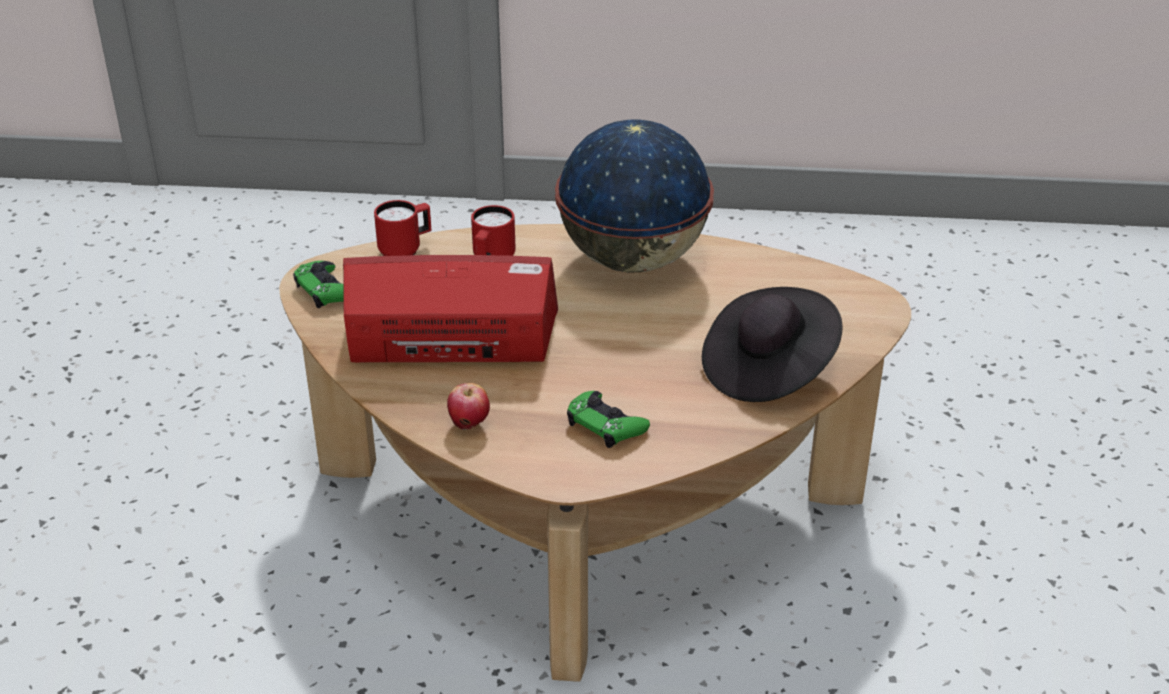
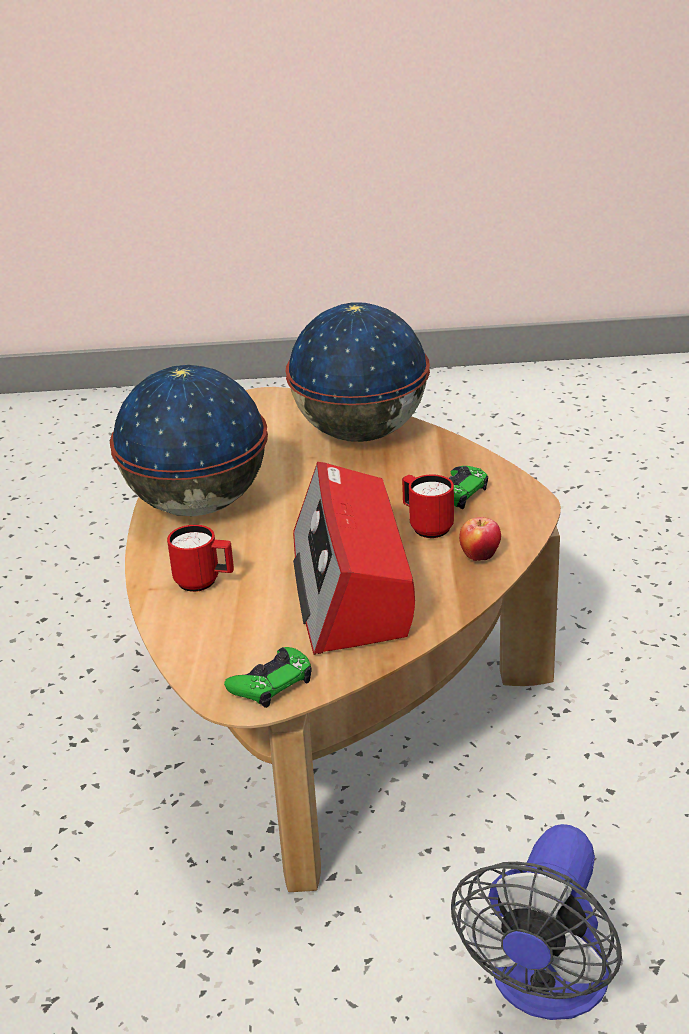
camera: 95 degrees left, 5 degrees down
(155, 594) = (544, 988): none -> fan
(406, 250) = (182, 642): red mug -> red mug (426, 526)
(768, 370) = (360, 434): black hat -> globe

